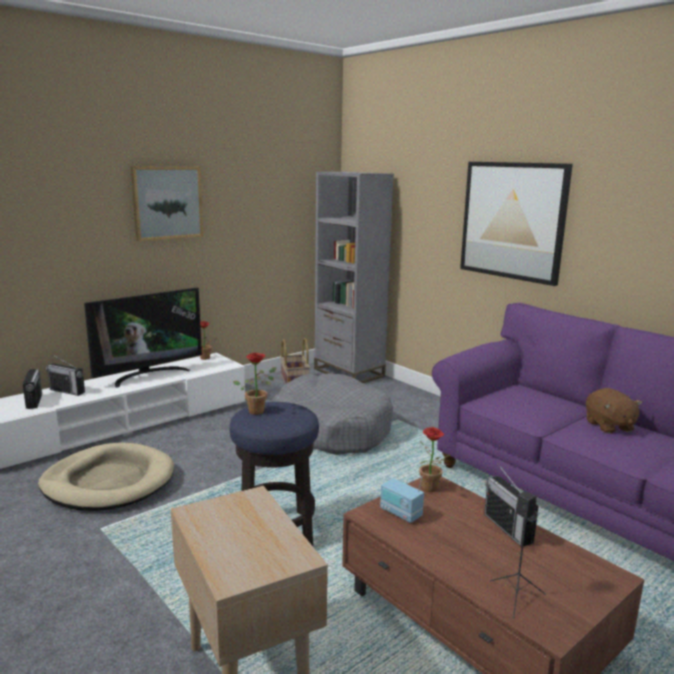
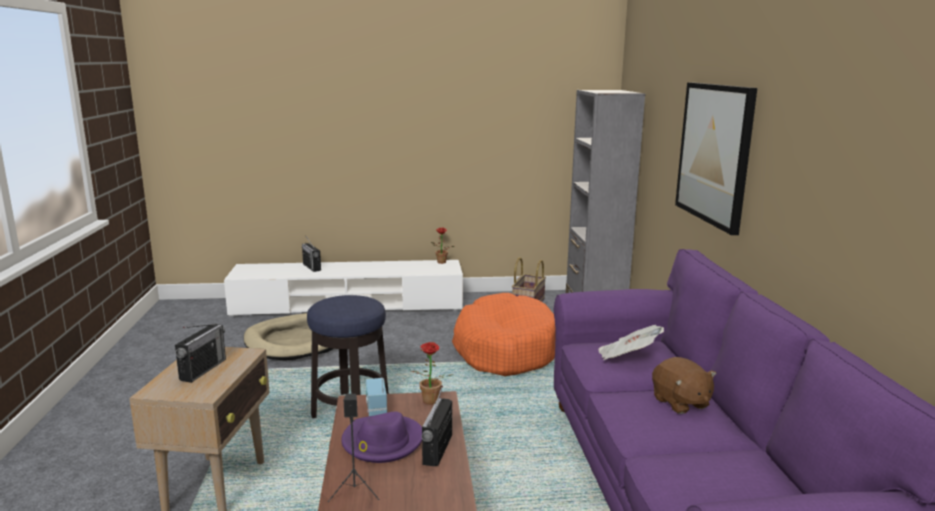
camera: 35 degrees right, 0 degrees up
(34, 401) = (283, 270): radio -> radio (203, 369)
(148, 375) = (380, 267): television -> none
(167, 202) = (417, 116): picture -> none
(258, 410) = (341, 299): potted plant -> none
(331, 429) = (505, 349): grey dog bed -> orange dog bed
(457, 541) = (382, 442): none -> purple hat
(527, 402) = (627, 357): none -> newspaper
(609, 426) = (680, 403): brown plush toy -> brown plush toy turned 45 degrees counterclockwise

